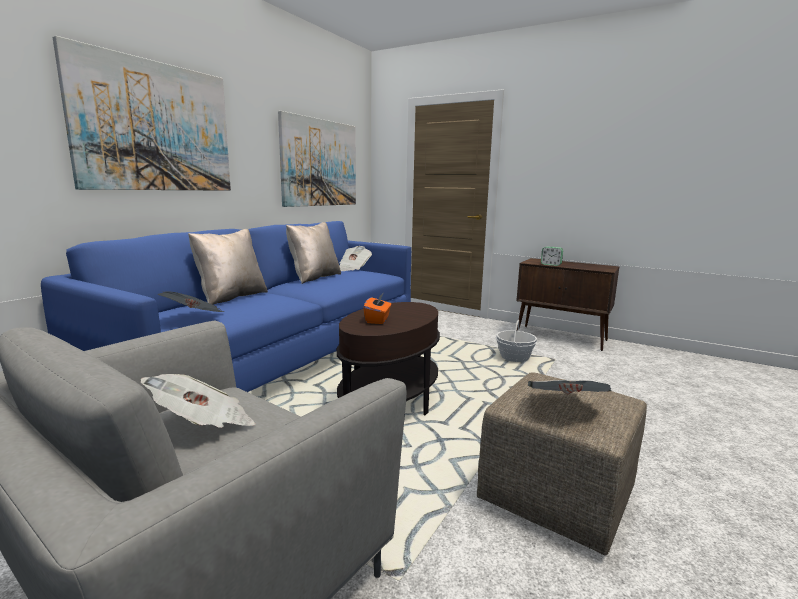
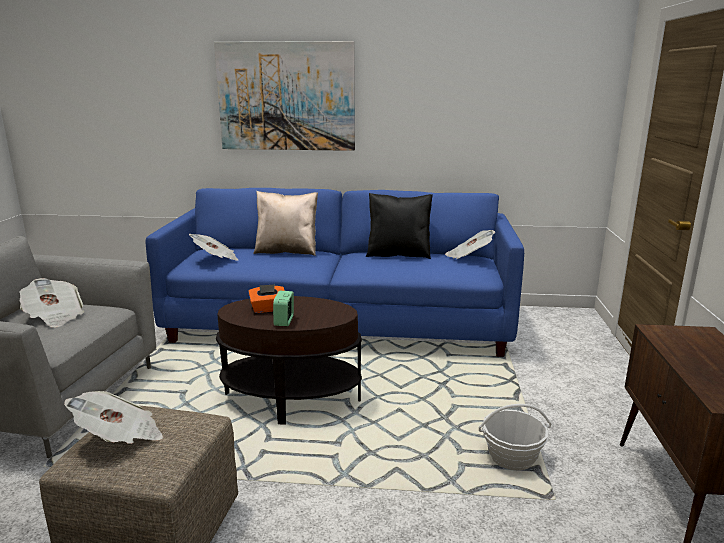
camera: 65 degrees right, 5 degrees up
(314, 277) = (398, 254): beige pillow -> black pillow
(320, 163) = (499, 116): picture -> none
(551, 264) = (671, 348): alarm clock -> alarm clock (284, 321)

